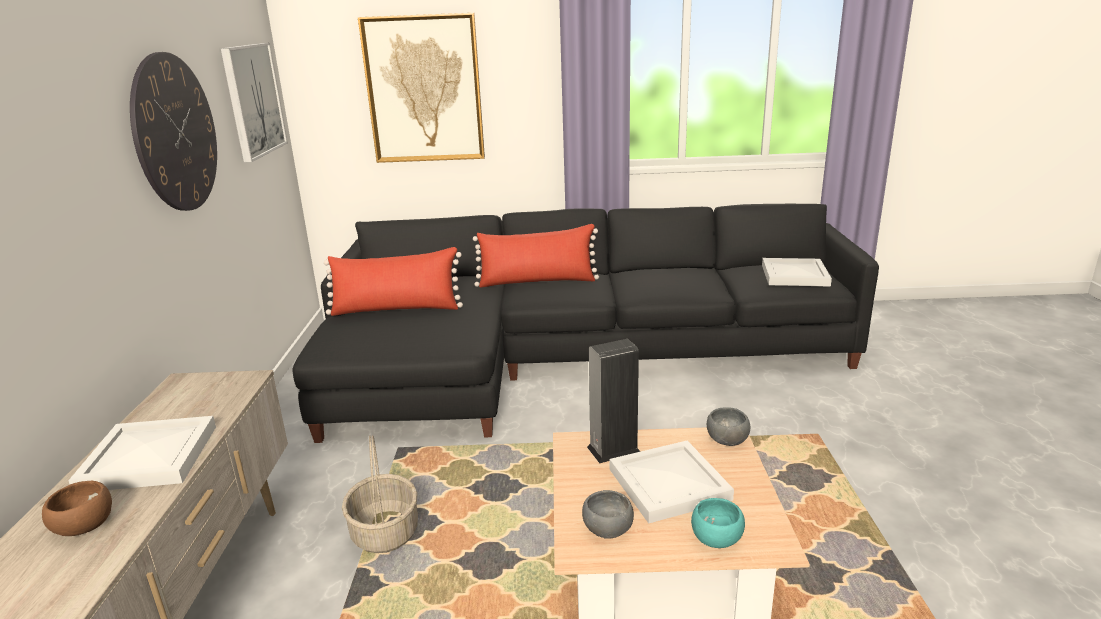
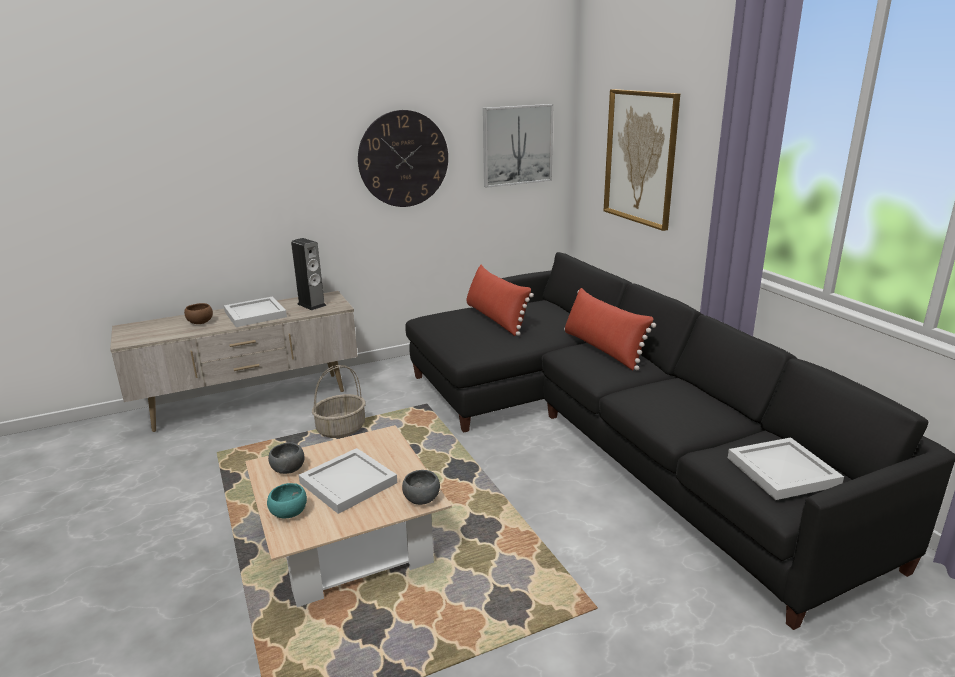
camera: 65 degrees right, 0 degrees up
(613, 449) = (383, 452): speaker -> speaker (311, 305)

